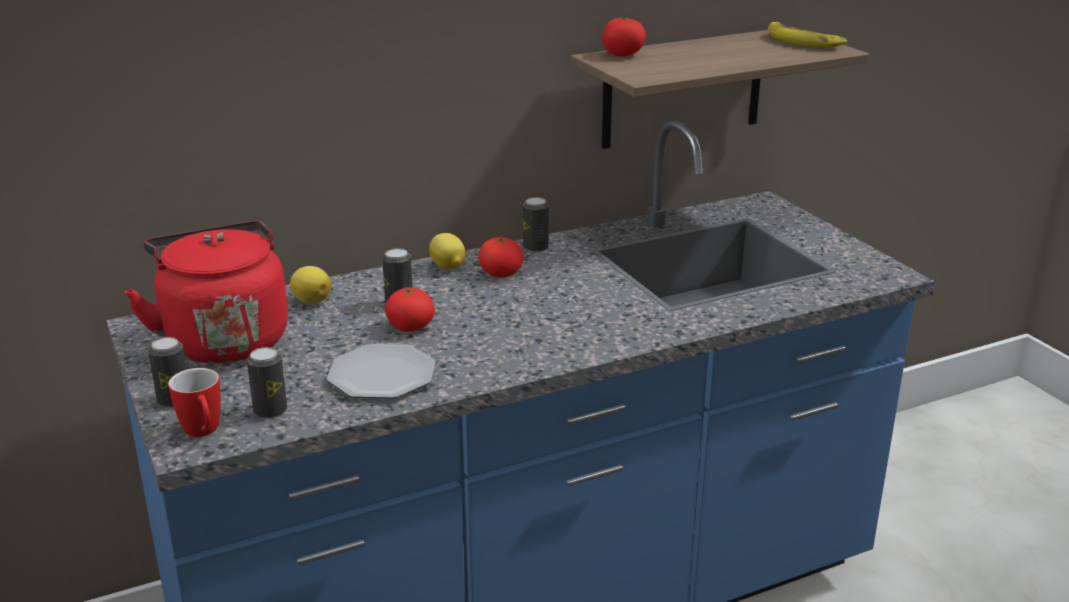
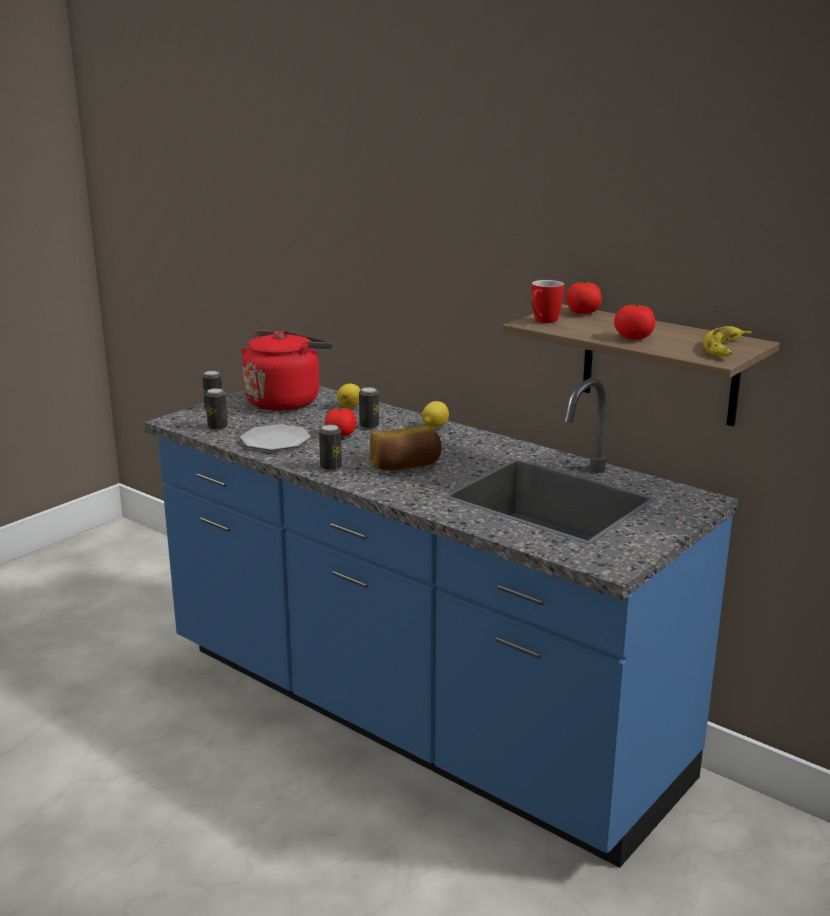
camera: 65 degrees right, 5 degrees down
(203, 433) = (186, 420): mug -> mug (542, 322)
(500, 274) = (442, 441): tomato -> tomato (633, 338)
(535, 248) = (497, 442): can -> can (331, 467)
(559, 310) = (405, 465): none -> bread

